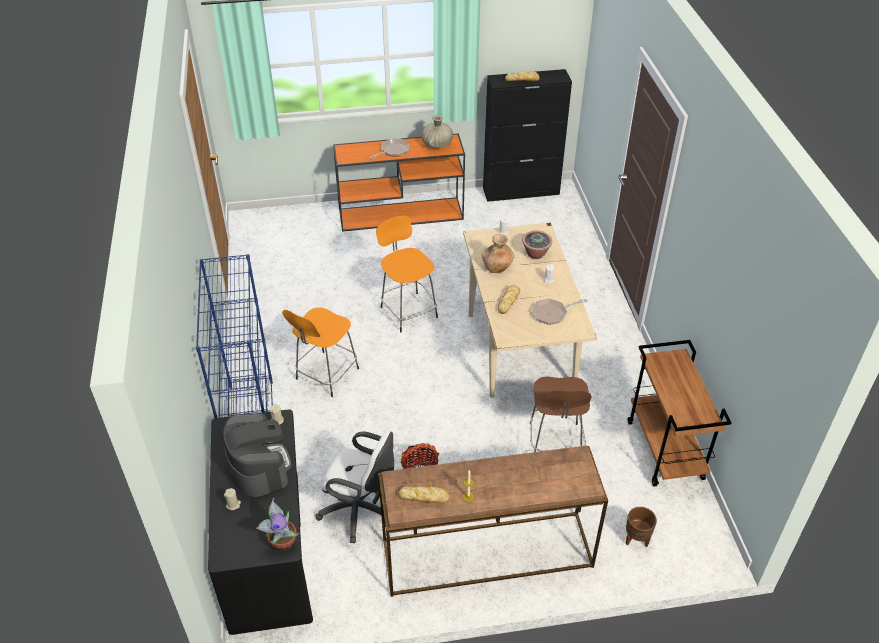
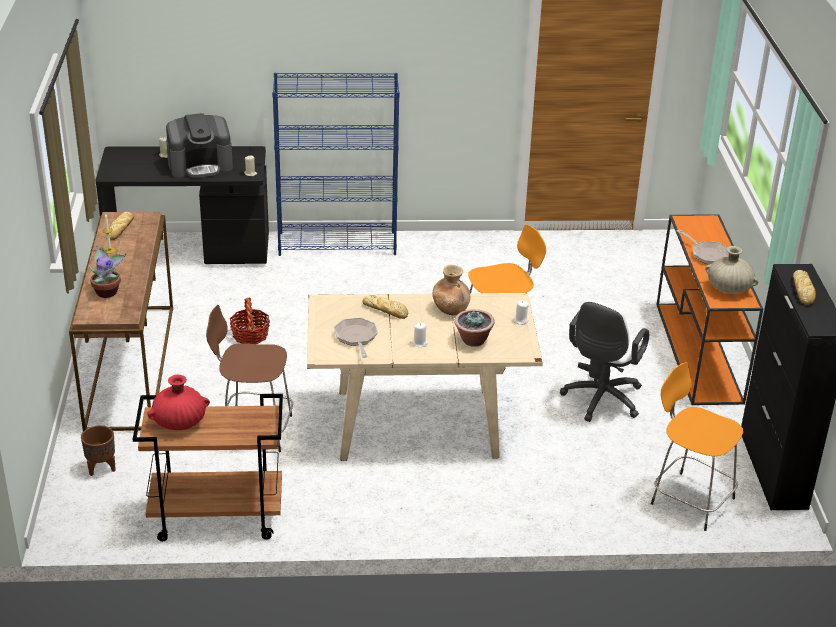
camera: 95 degrees right, 10 degrees down
(282, 542) = (116, 174): potted plant -> potted plant (108, 292)
(326, 375) = (399, 285): orange stool -> orange stool (689, 499)
(361, 511) = (211, 299): white office chair -> white office chair (600, 401)
(686, 407) = (179, 422): none -> red vase

